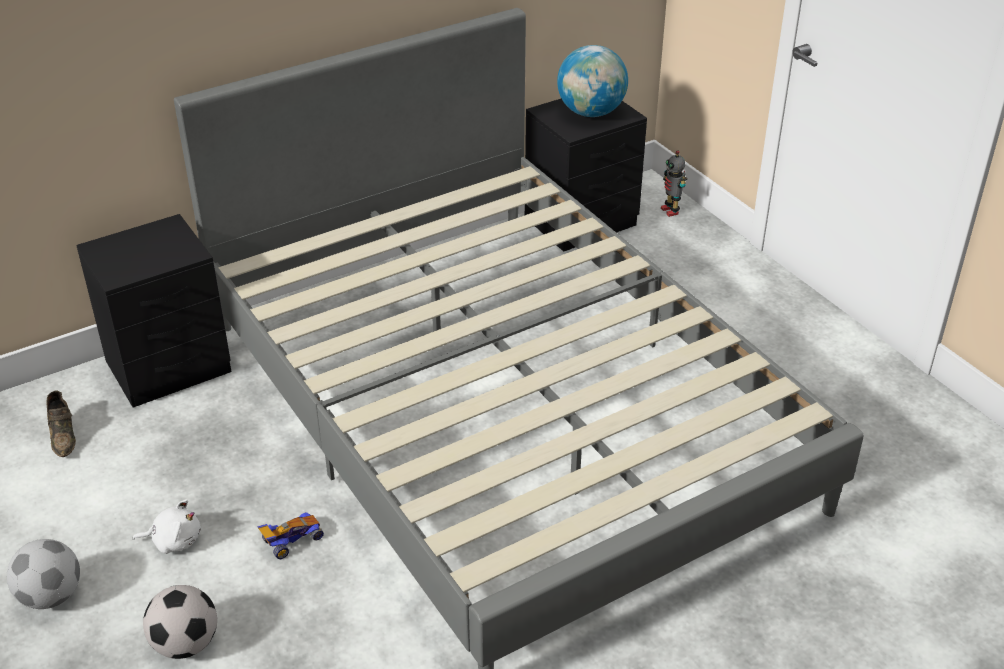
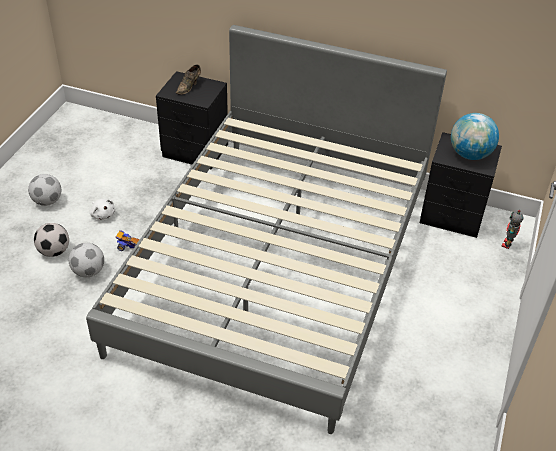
camera: 50 degrees right, 5 degrees up
(63, 435) = (129, 149): brown shoe -> brown shoe (189, 87)
(284, 620) = (88, 271): none -> football

